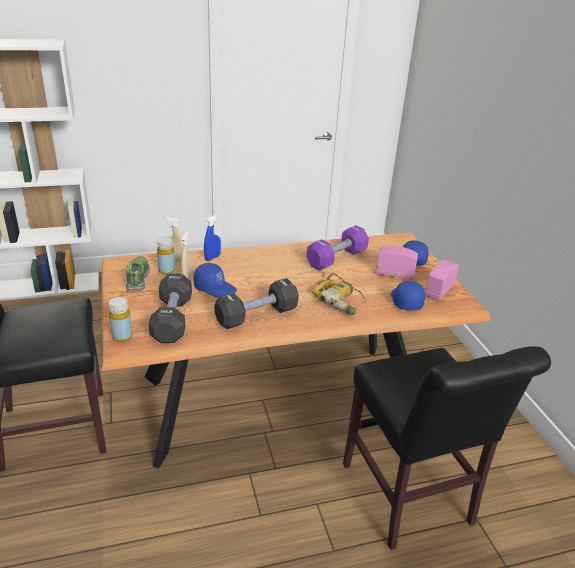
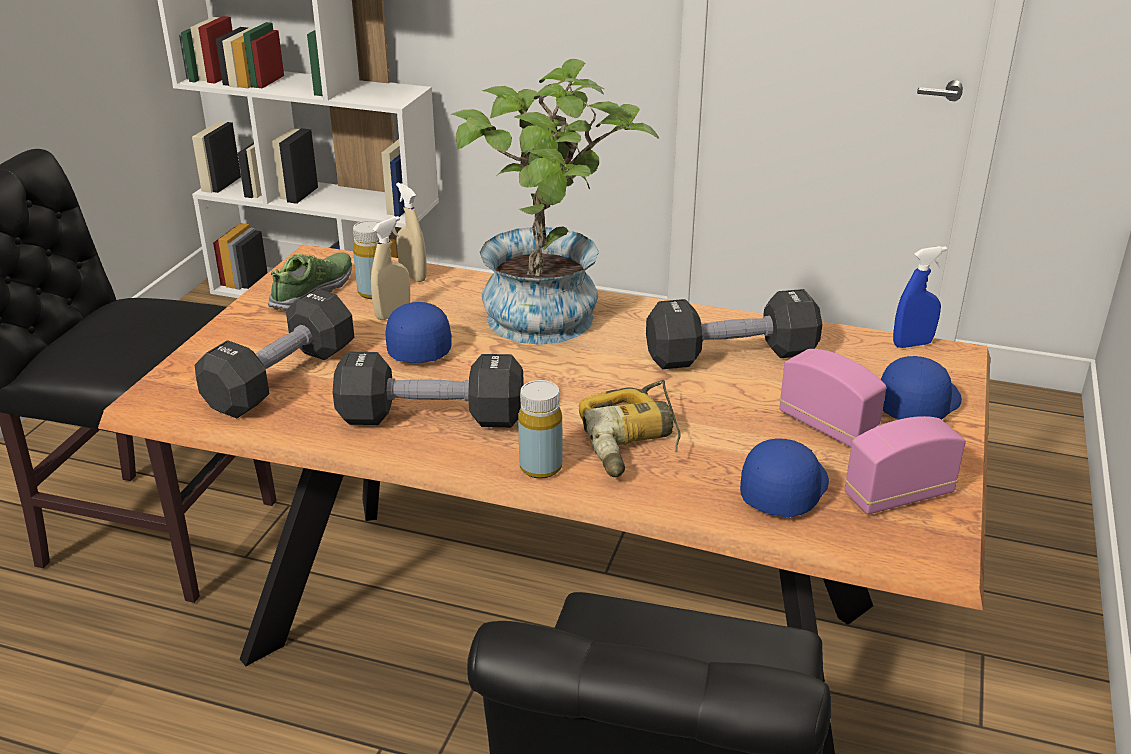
camera: 35 degrees right, 0 degrees up
(122, 336) = (174, 381): yellow bottle -> yellow bottle (540, 467)
(212, 258) = (480, 290): blue spray bottle -> blue spray bottle (912, 344)
(215, 288) = (419, 345): blue cap -> blue cap turned 150 degrees counterclockwise
(258, 265) = (549, 325): none -> potted plant
(336, 258) = (731, 356): purple dumbbell -> black dumbbell

